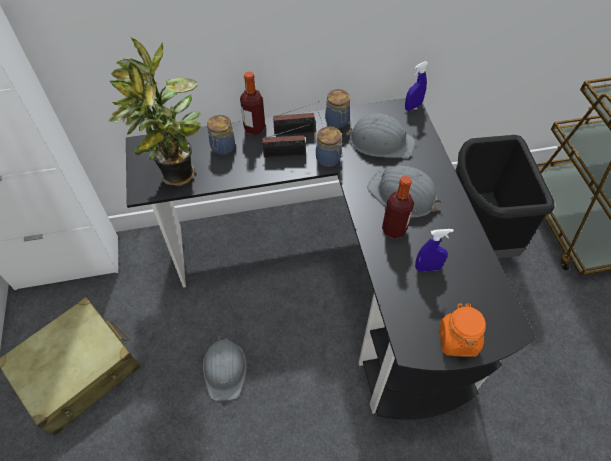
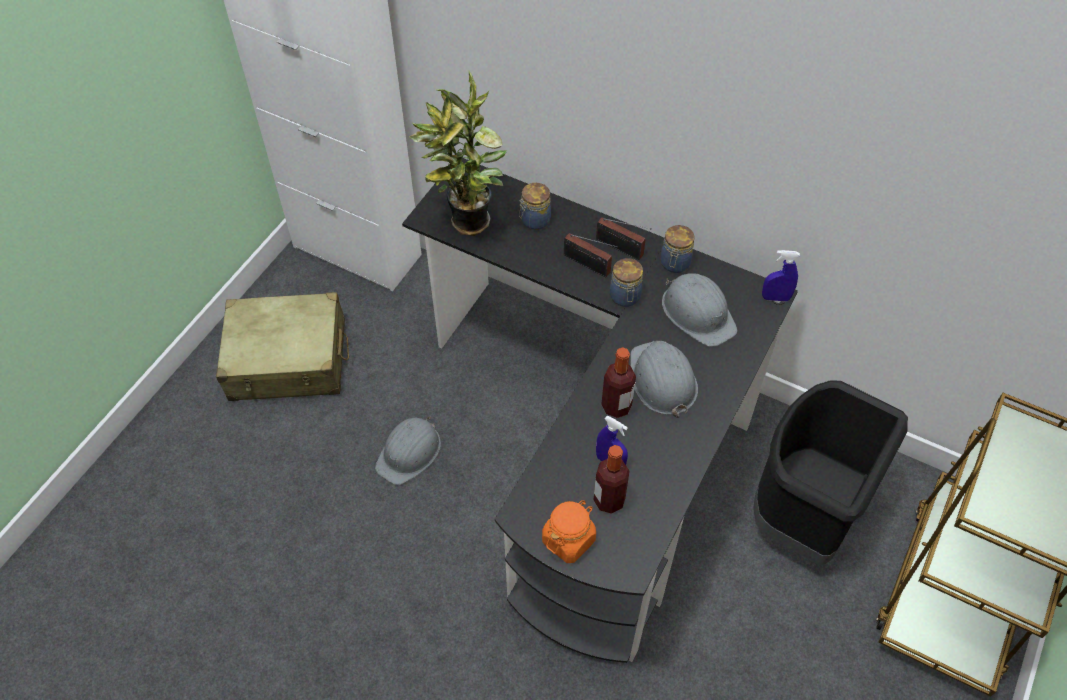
camera: 40 degrees right, 0 degrees up
(254, 128) = (583, 219): bottle -> bottle (609, 500)

